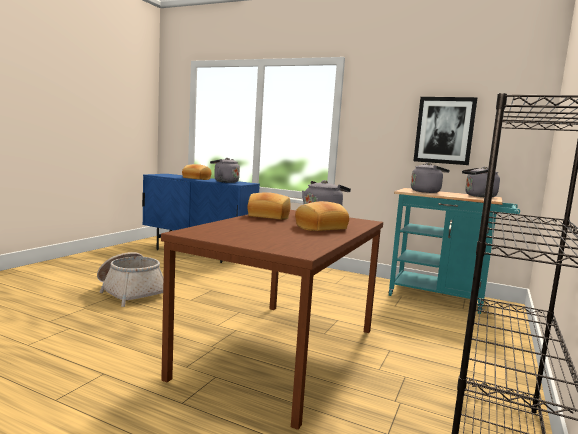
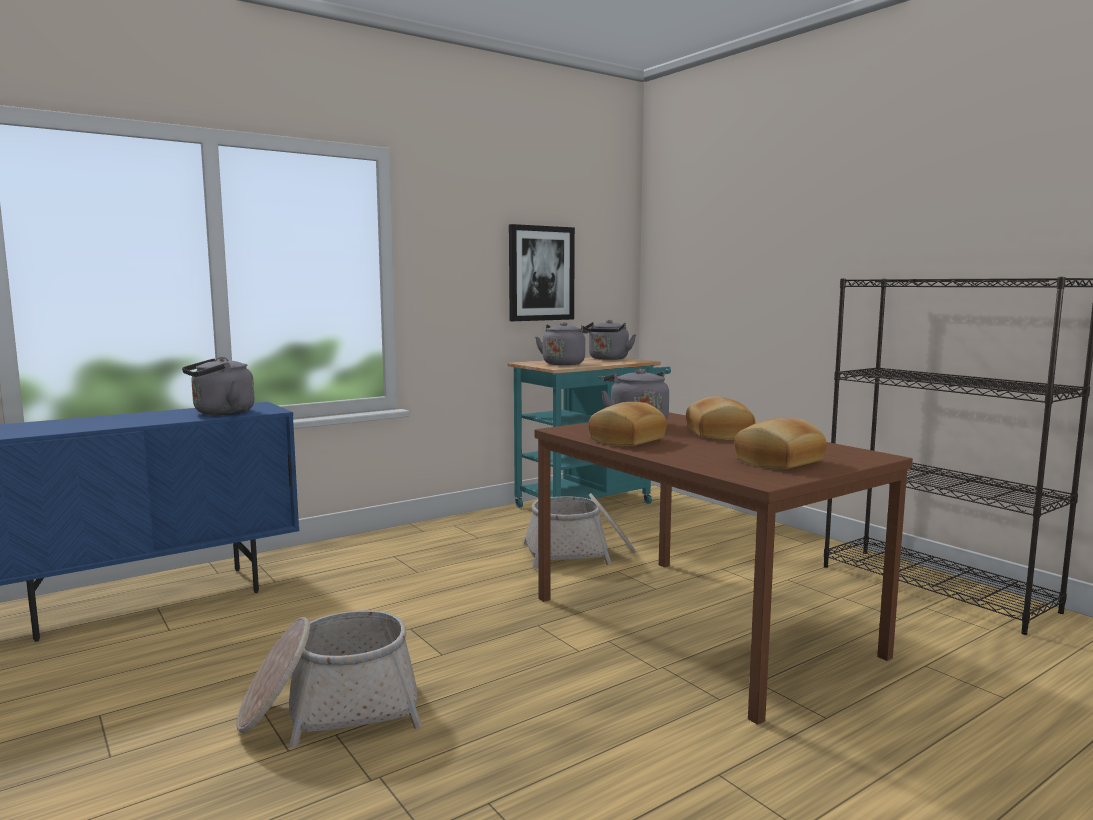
camera: 60 degrees left, 0 degrees up
(196, 178) = (132, 421): bread -> bread (780, 462)
(349, 307) = (579, 553): none -> basket

